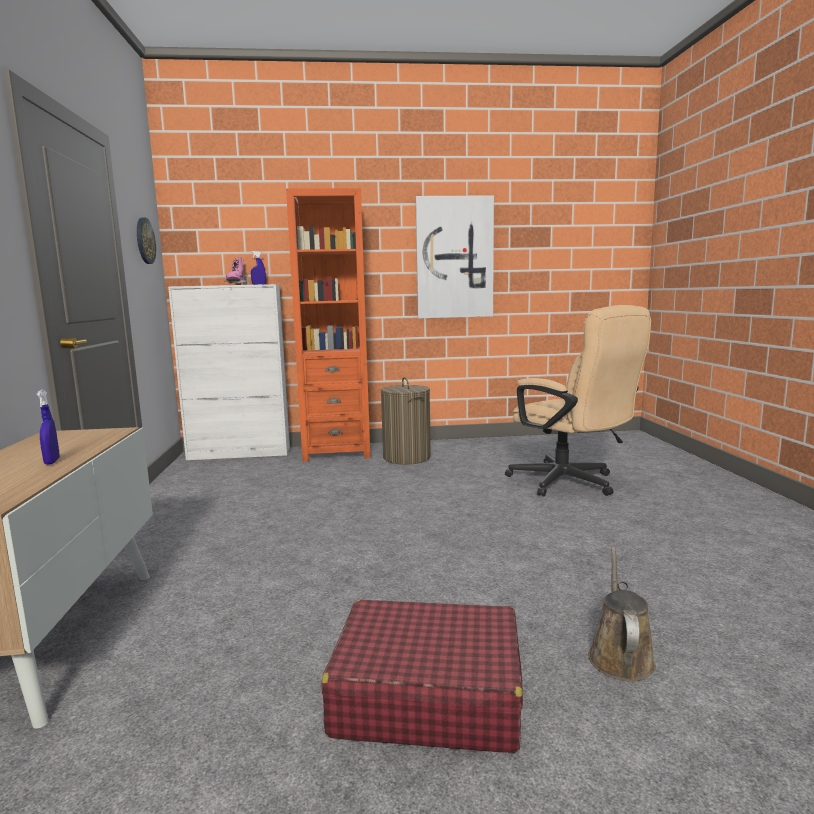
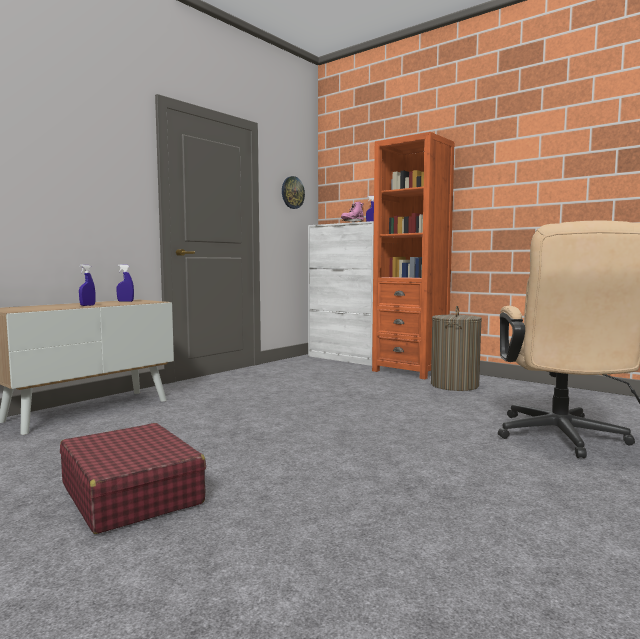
camera: 45 degrees right, 5 degrees down
(60, 440) = (125, 301): none -> blue spray bottle
(454, 258) = (546, 189): picture -> none
(619, 656) = (266, 538): brown watering can -> none

